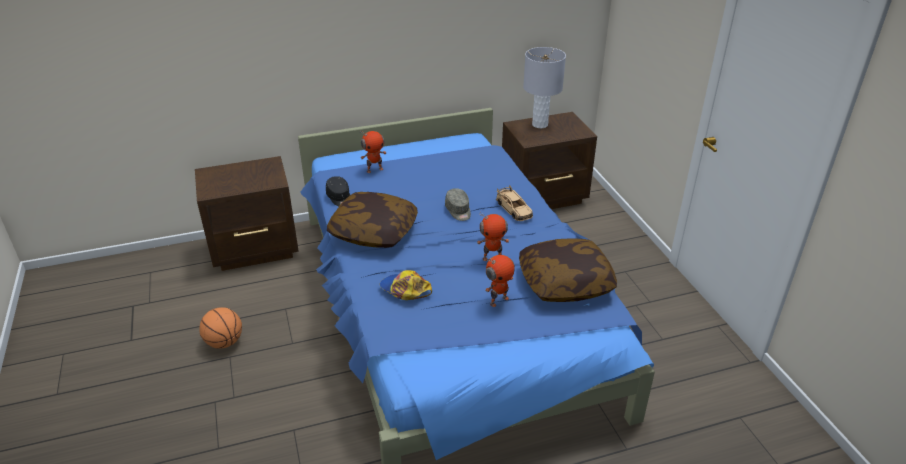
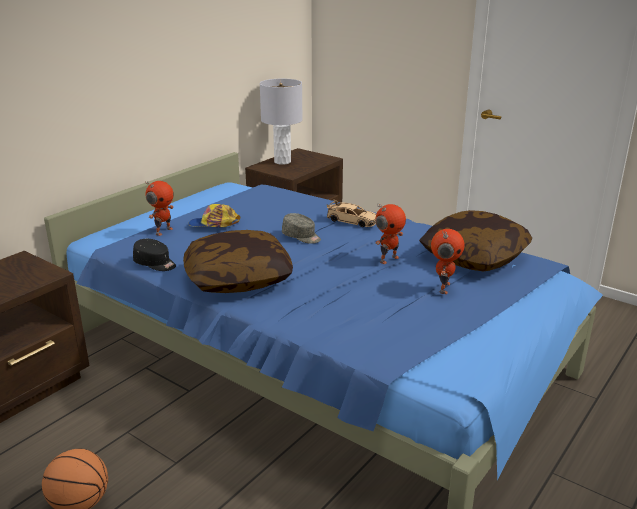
camera: 35 degrees left, 10 degrees down
(405, 290) = (344, 312): cap -> cap (213, 225)

